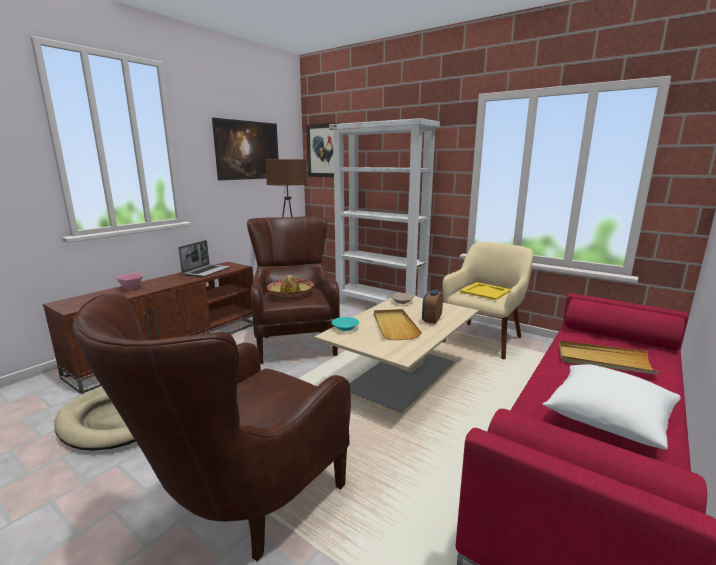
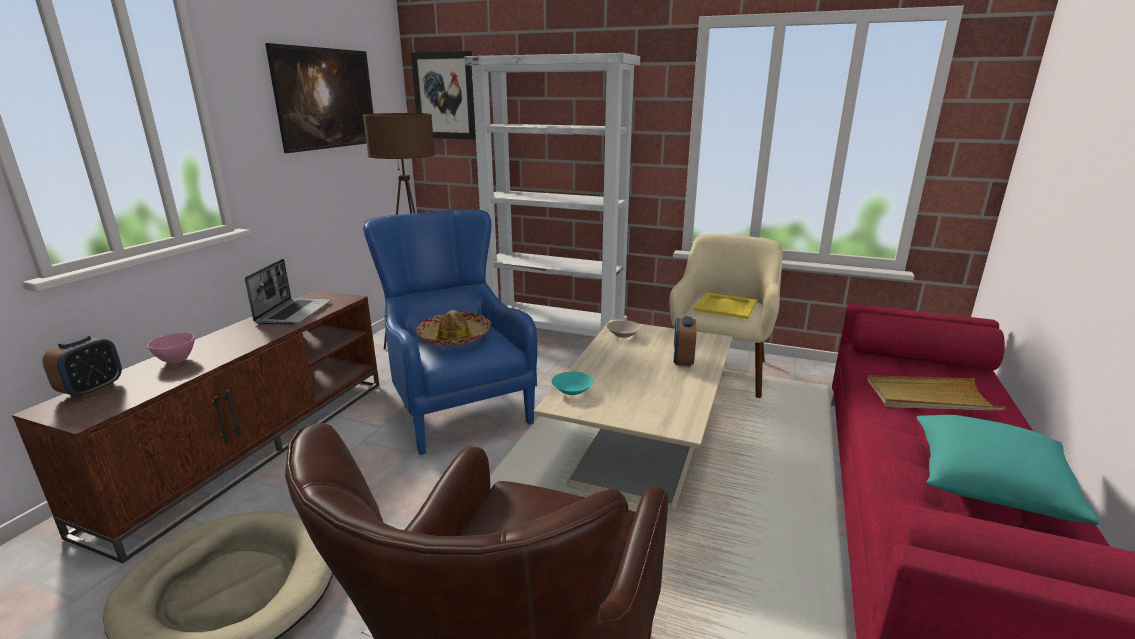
camera: 15 degrees left, 5 degrees up
(84, 297) = (92, 389): none -> alarm clock
(295, 340) = (456, 406): brown armchair -> blue armchair
(394, 326) = (639, 377): beige tray -> none
(607, 419) = (987, 486): white pillow -> turquoise pillow

